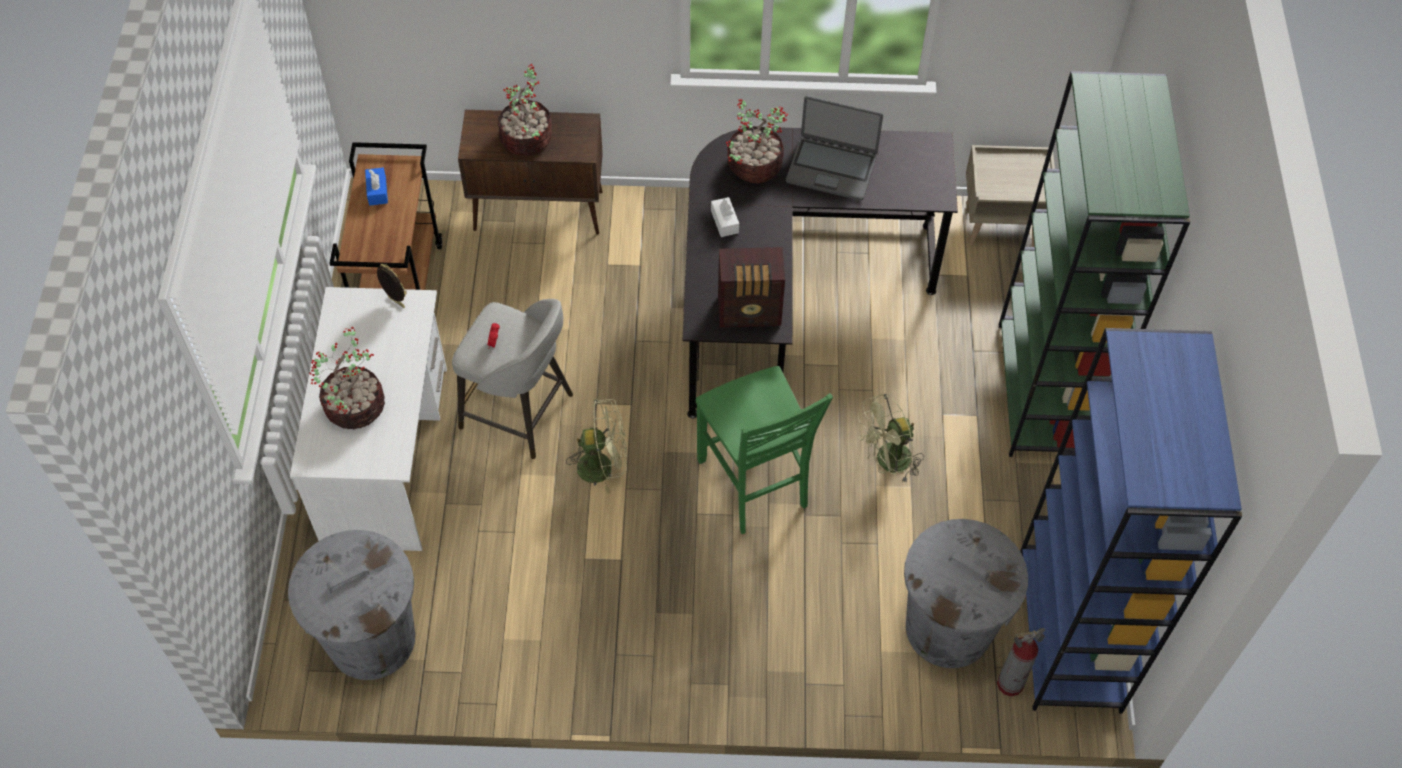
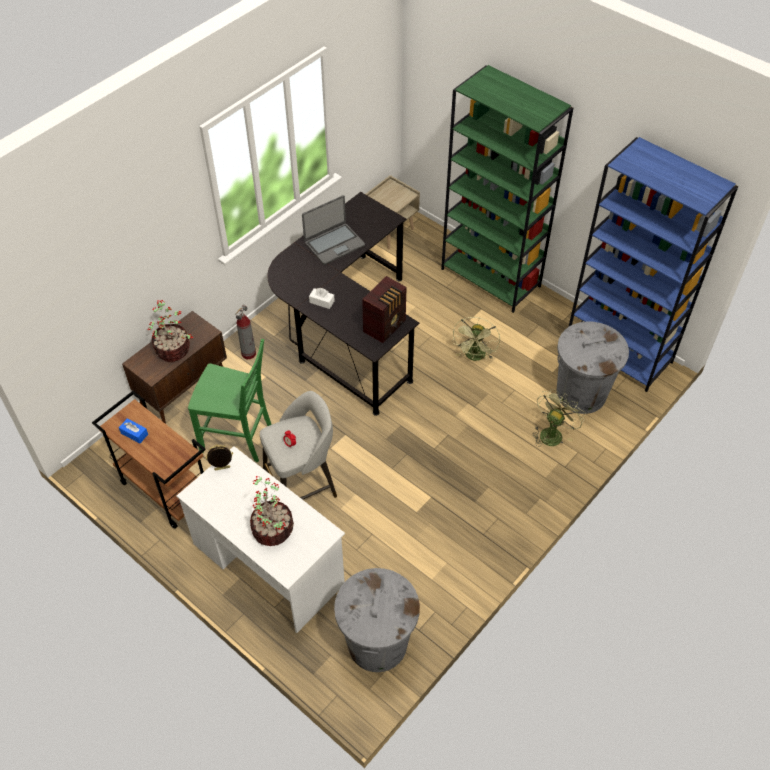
camera: 50 degrees left, 5 degrees down
(603, 466) = (370, 469): green fan -> green fan (552, 433)
(753, 166) = (300, 270): potted plant -> none
(754, 484) = (439, 415): green chair -> green chair (238, 438)
(1010, 683) = (627, 390): fire extinguisher -> fire extinguisher (248, 353)

